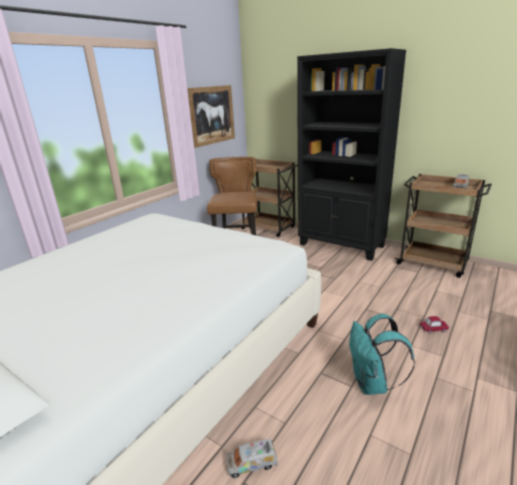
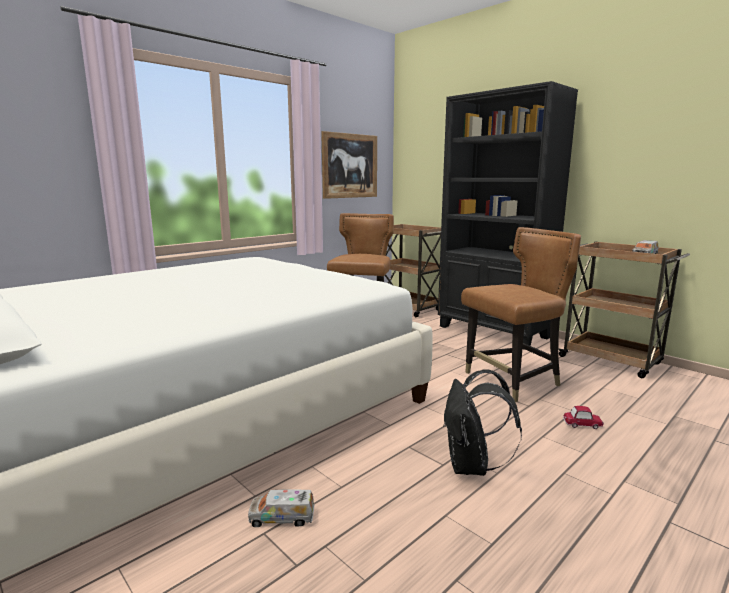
camera: 10 degrees right, 10 degrees down
(372, 293) = (513, 381): none -> brown chair
(372, 384) = (471, 466): turquoise backpack -> black backpack

